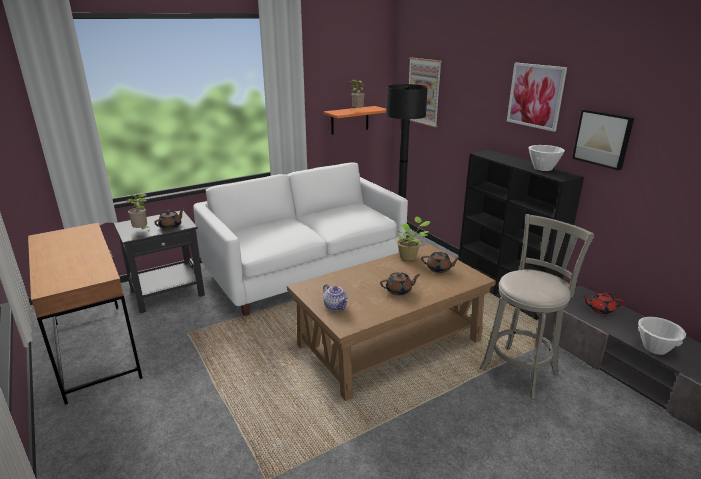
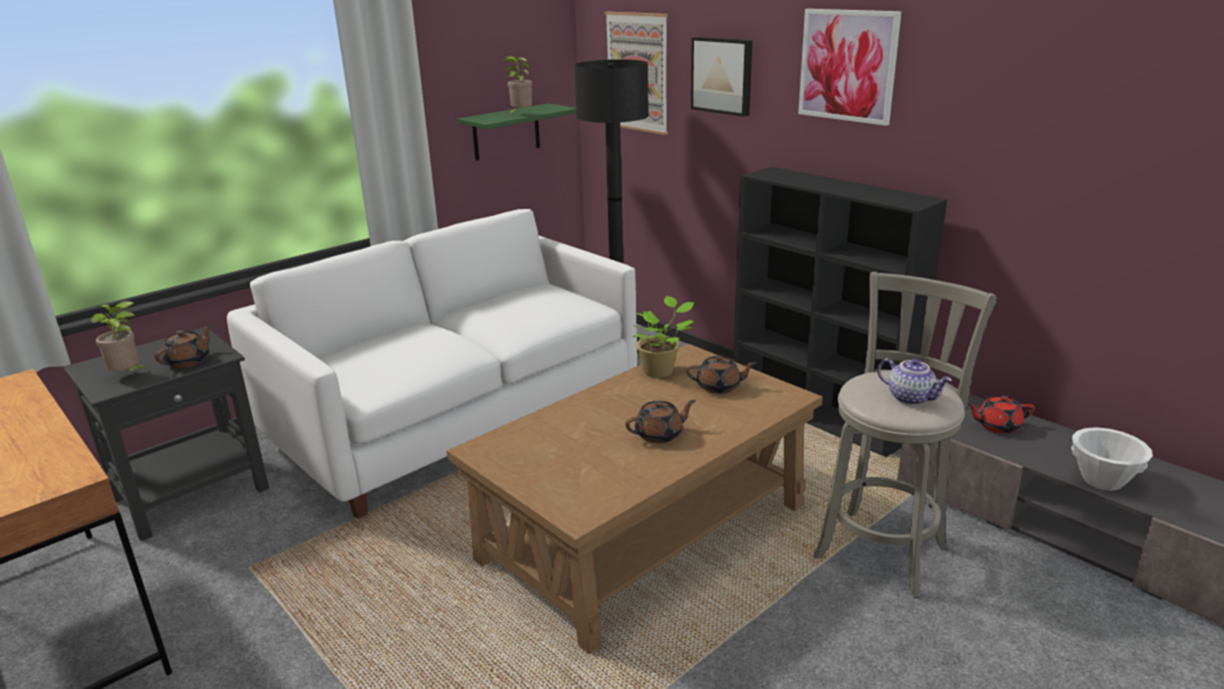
camera: 10 degrees left, 0 degrees up
(336, 306) = (552, 479): teapot -> teapot (911, 398)
(349, 120) = (506, 132): orange shelf -> green shelf
(543, 168) = (875, 191): white bowl -> none
(603, 138) = (974, 131): picture -> picture (723, 75)

